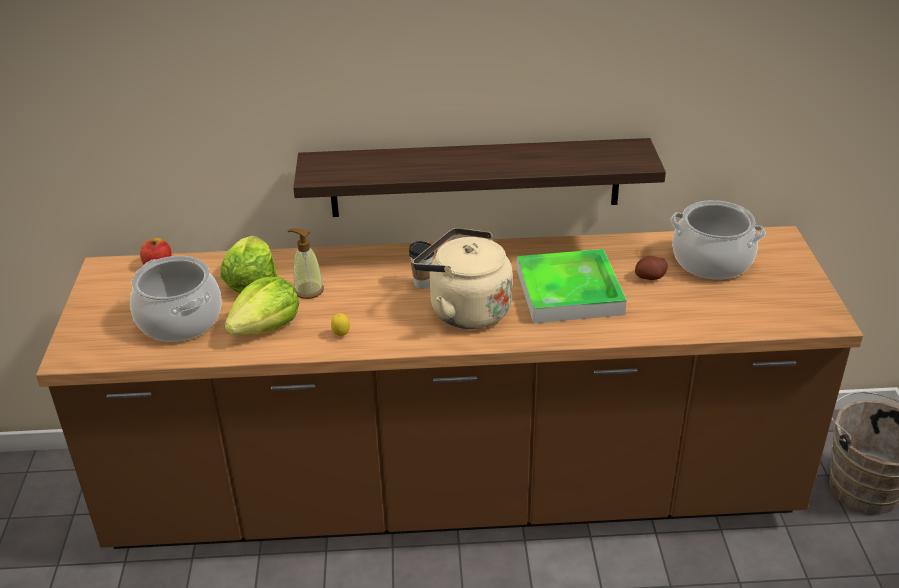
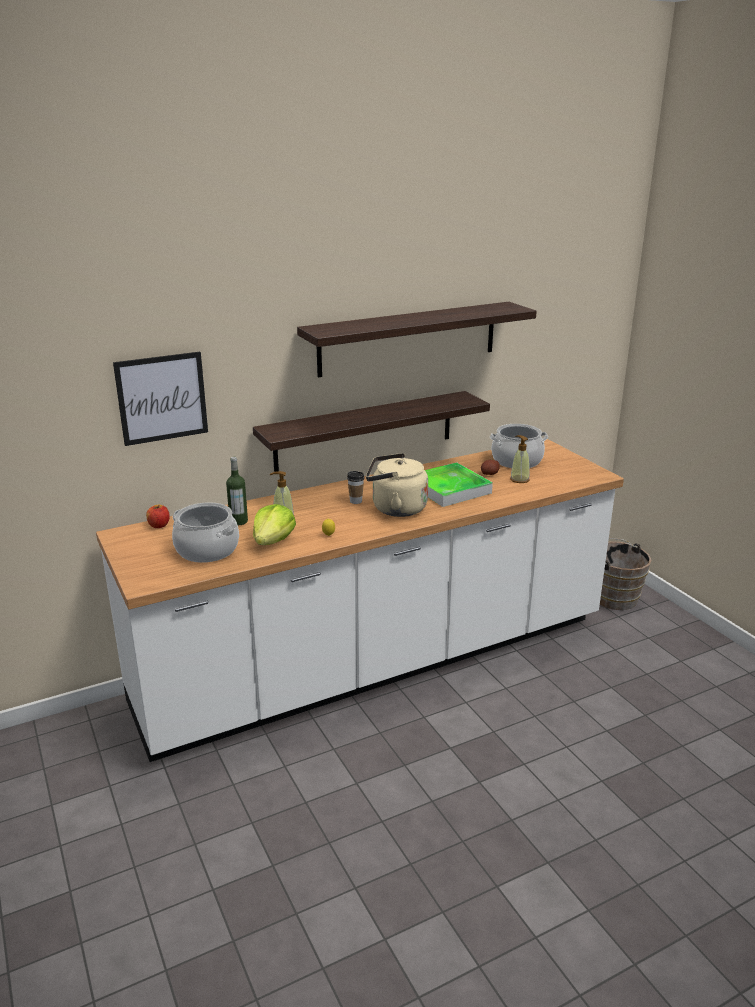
camera: 25 degrees left, 10 degrees down
(165, 101) = (162, 398): none -> picture
(251, 282) = (238, 521): lettuce -> bottle
(453, 493) = (377, 663): brown counter -> white counter
(551, 51) = (408, 338): none -> shelf
(687, 298) = (519, 479): none -> soap dispenser

